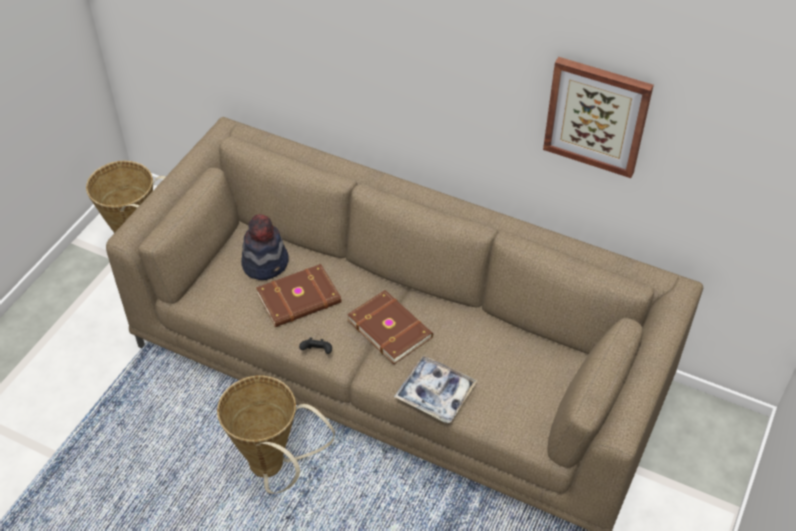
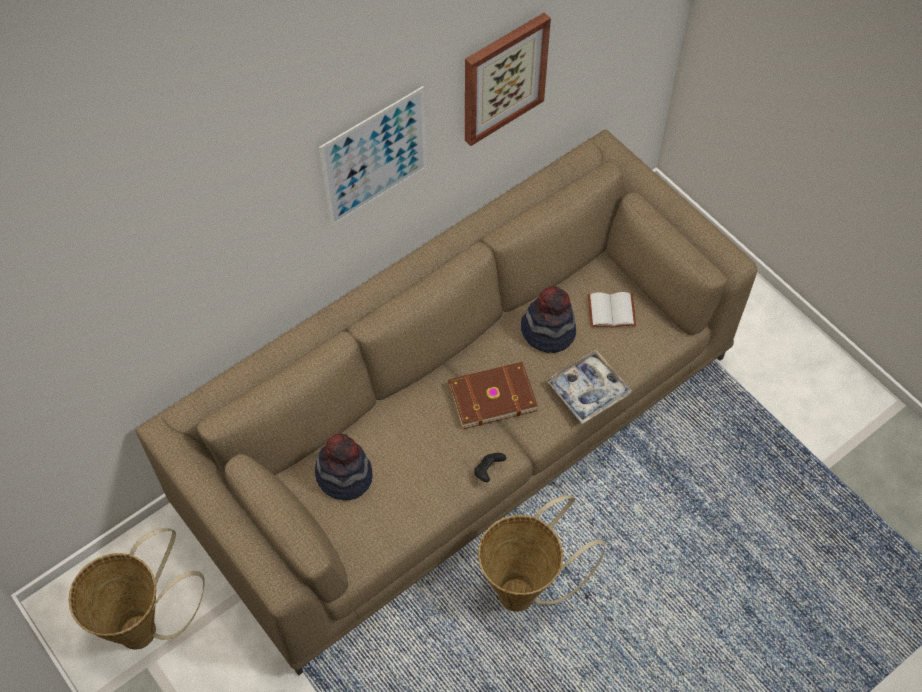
camera: 65 degrees left, 10 degrees up
(300, 299) = (413, 461): brown book -> none
(455, 75) = (375, 157): none -> picture
(479, 344) = (548, 331): none -> hat
(533, 382) = (612, 310): none -> white book

